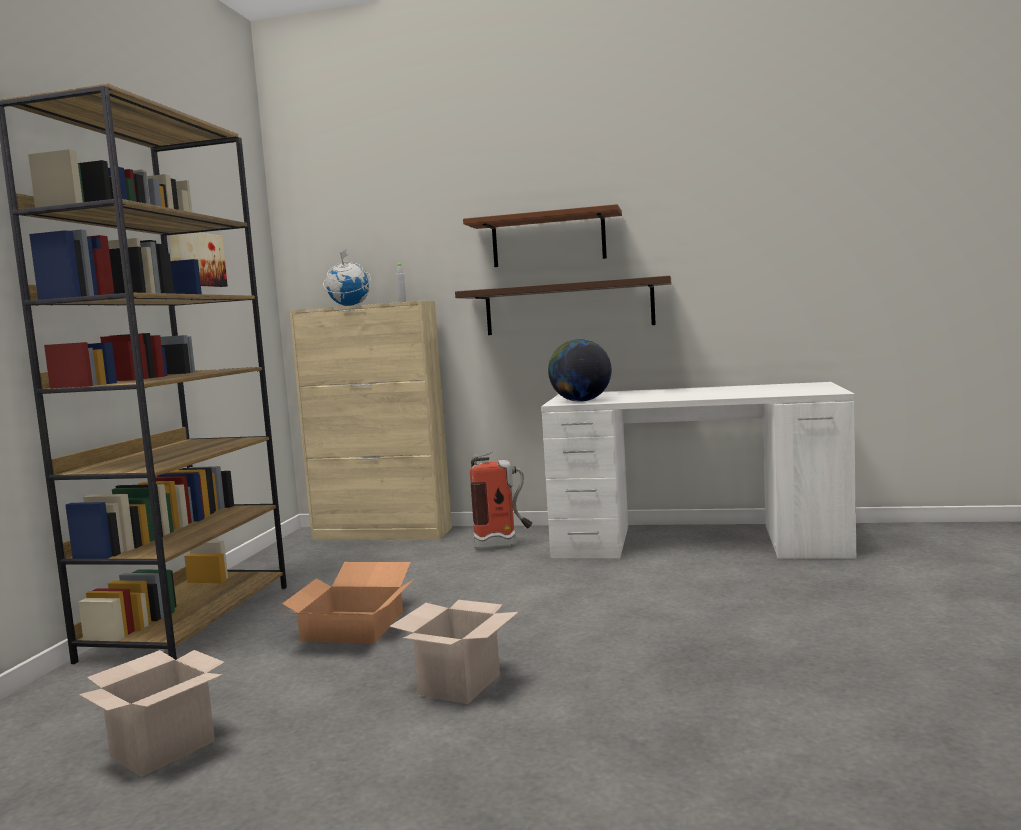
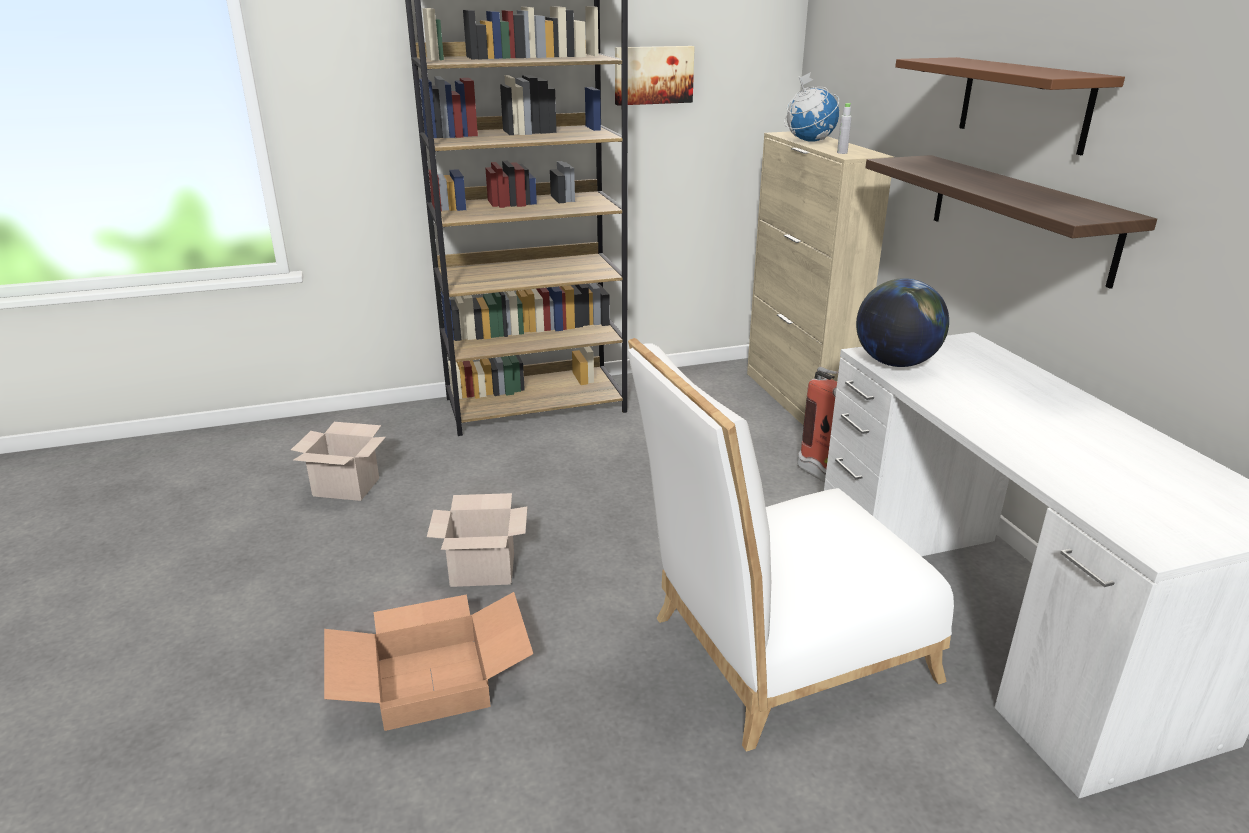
camera: 60 degrees right, 20 degrees up
(352, 626) = (567, 475): cardboard box -> cardboard box (434, 681)
(687, 597) = (777, 653): none -> white chair

